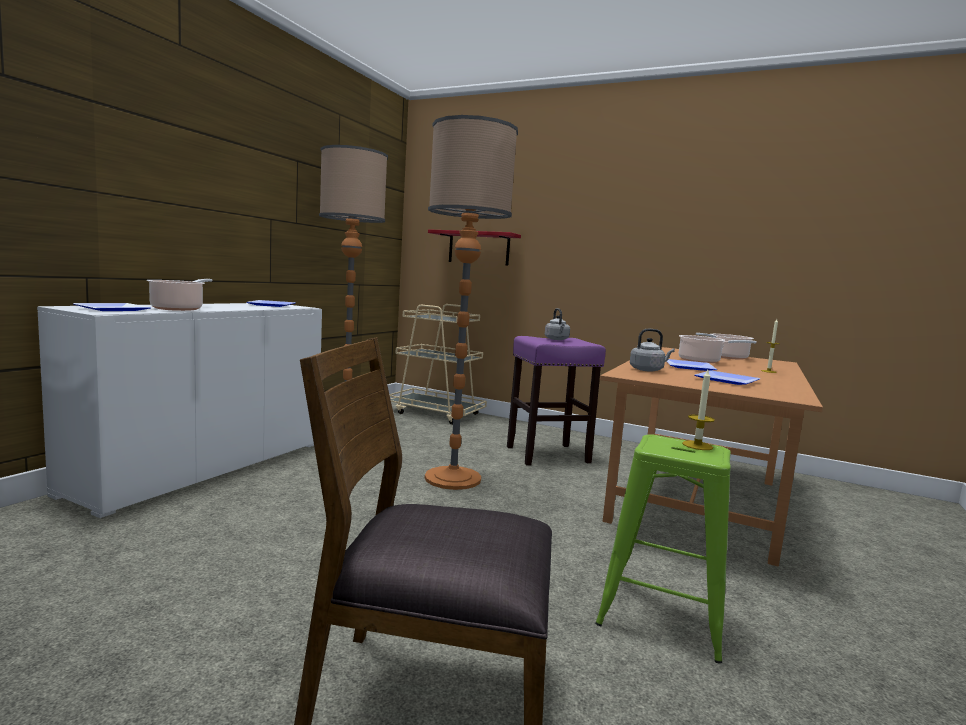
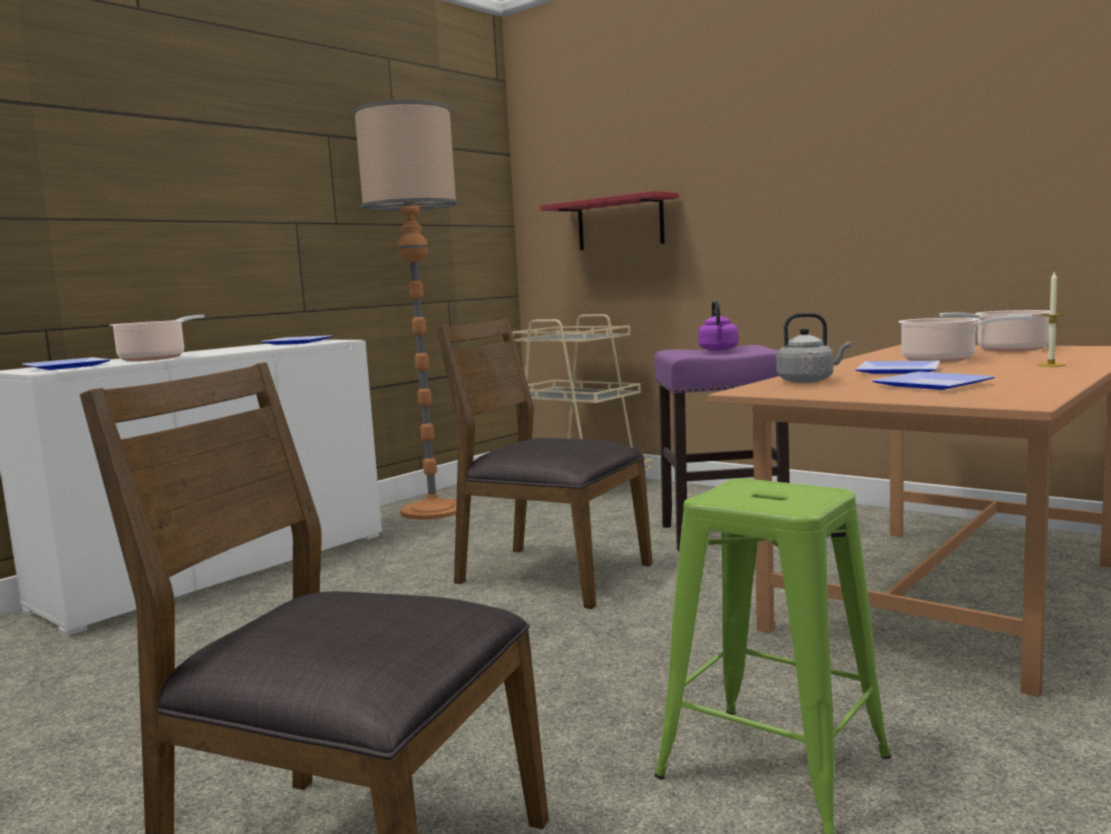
camera: 15 degrees right, 0 degrees up
(452, 478) = (551, 574): floor lamp -> brown chair
(557, 339) = (718, 350): grey kettle -> purple kettle
(697, 445) = (800, 489): candle -> none

